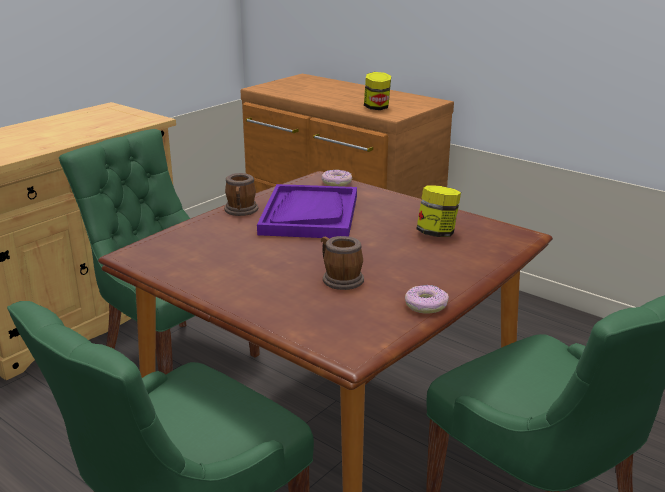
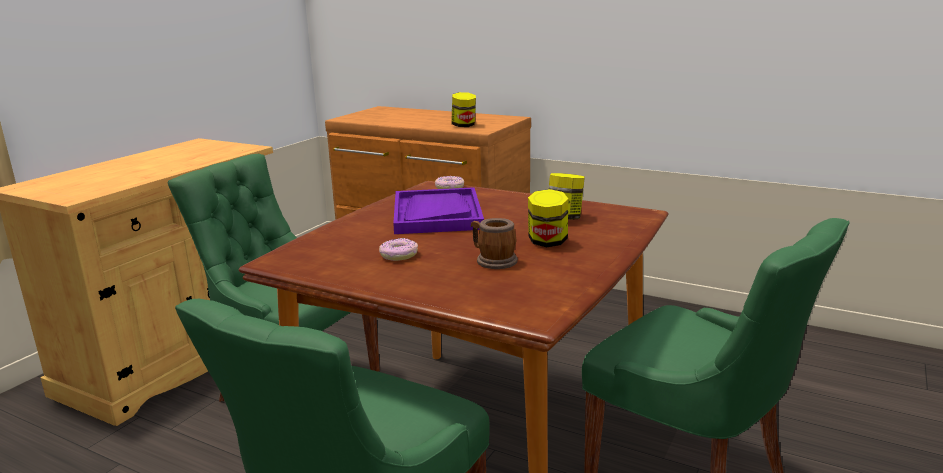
camera: 10 degrees left, 5 degrees down
(241, 211) = (368, 217): mug -> none
(405, 262) = (547, 242): none -> jar
(425, 305) = (585, 273): donut -> donut (398, 255)

